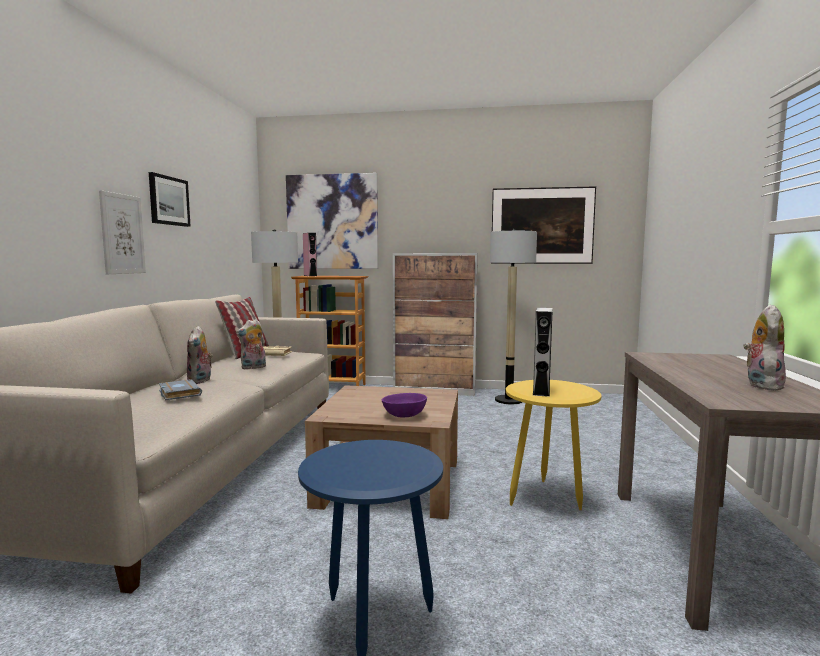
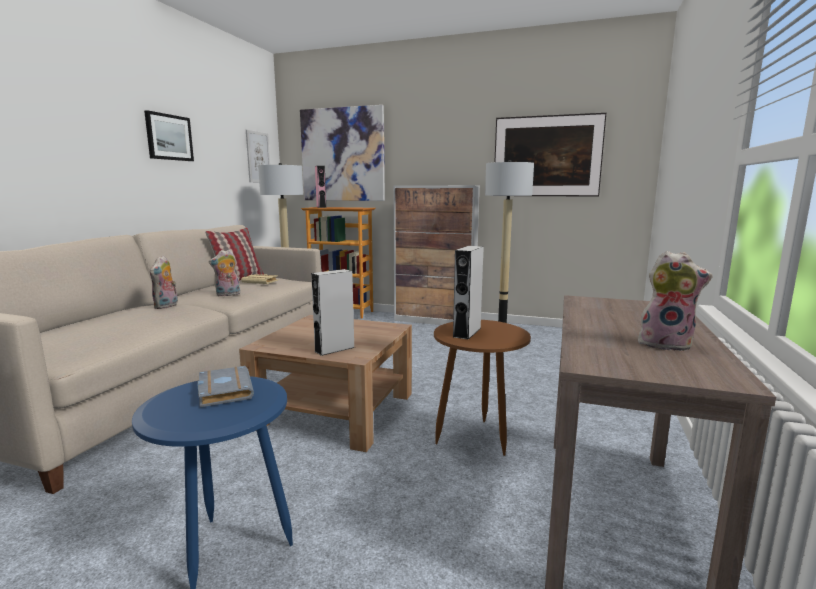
camera: 10 degrees right, 5 degrees up
(122, 234) = (116, 169): picture -> picture (258, 157)
(178, 393) = (133, 317): grey book -> grey book (223, 391)
(405, 415) = (334, 349): purple bowl -> grey speaker
(548, 499) = (477, 441): yellow side table -> brown side table
(761, 385) = (666, 344): plush toy -> plush toy turned 75 degrees clockwise

